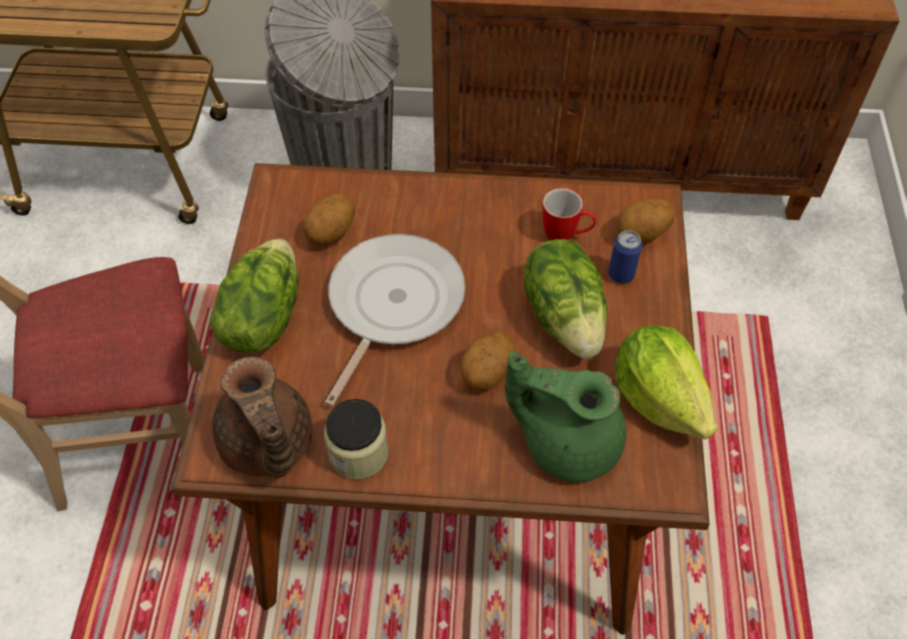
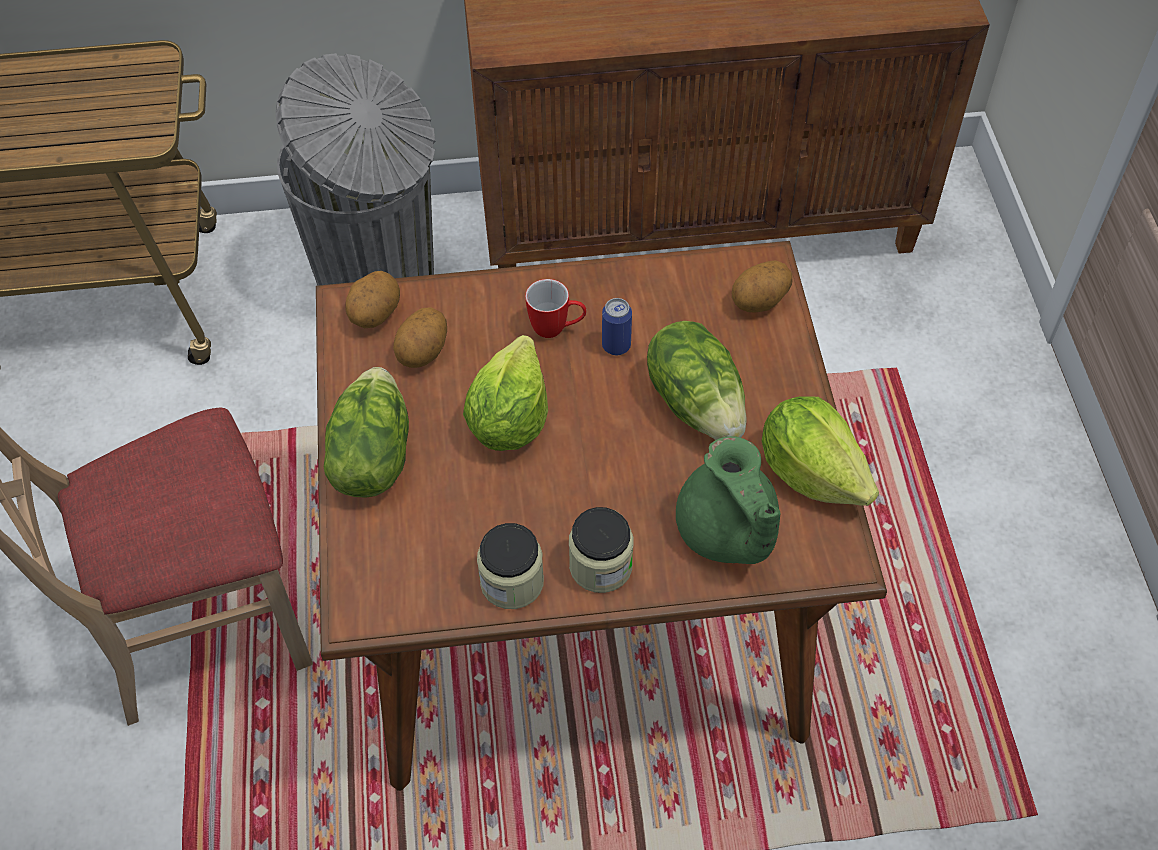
camera: 10 degrees left, 0 degrees up
(267, 446) = (413, 591): brown teapot -> none
(392, 305) = (509, 419): frying pan -> lettuce
(443, 452) = (600, 566): none -> jar
(487, 373) = (628, 476): potato -> potato (375, 314)
(566, 235) = (679, 315): mug -> mug (557, 329)
(567, 442) = (727, 533): green teapot -> green teapot turned 120 degrees counterclockwise
(621, 274) = (746, 349): can -> can (616, 346)

